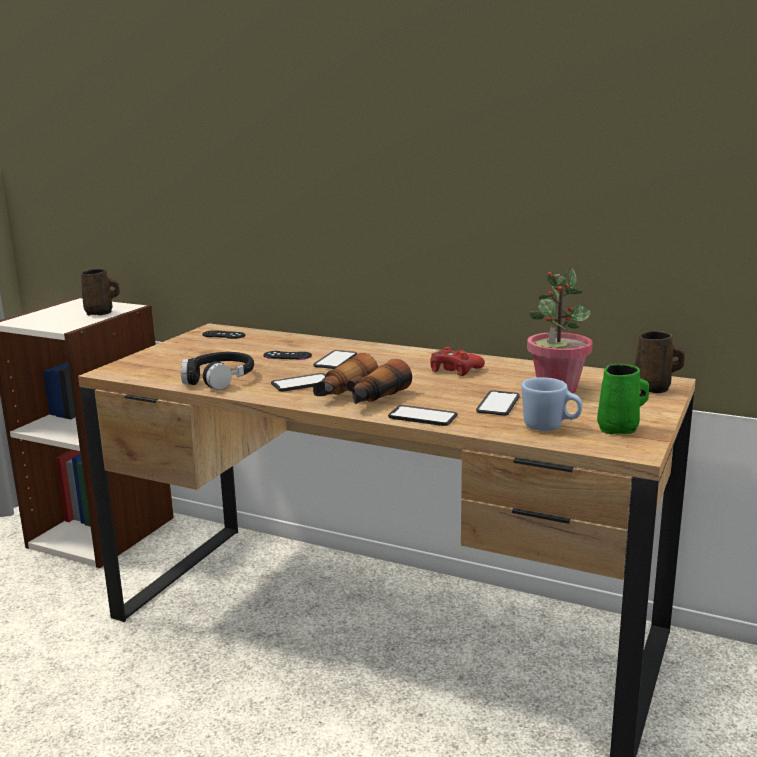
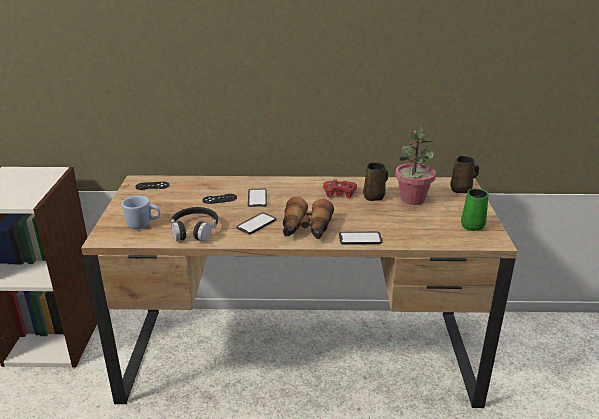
camera: 25 degrees left, 10 degrees up
(101, 313) = (40, 181): brown mug -> brown mug (375, 196)
(498, 404) = (392, 219): phone -> none
(550, 427) = (437, 232): blue mug -> blue mug (143, 225)

